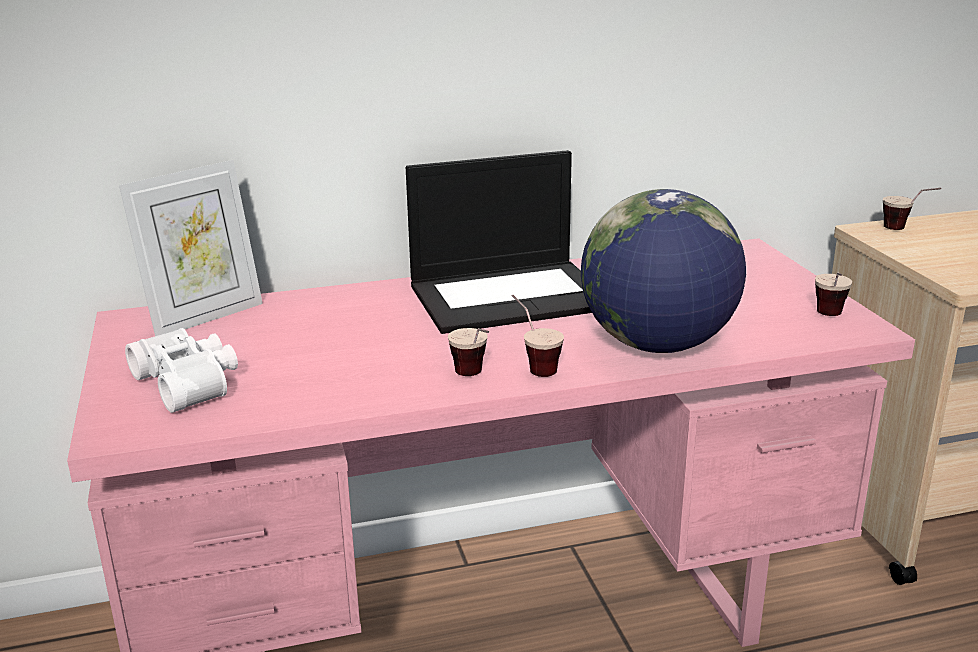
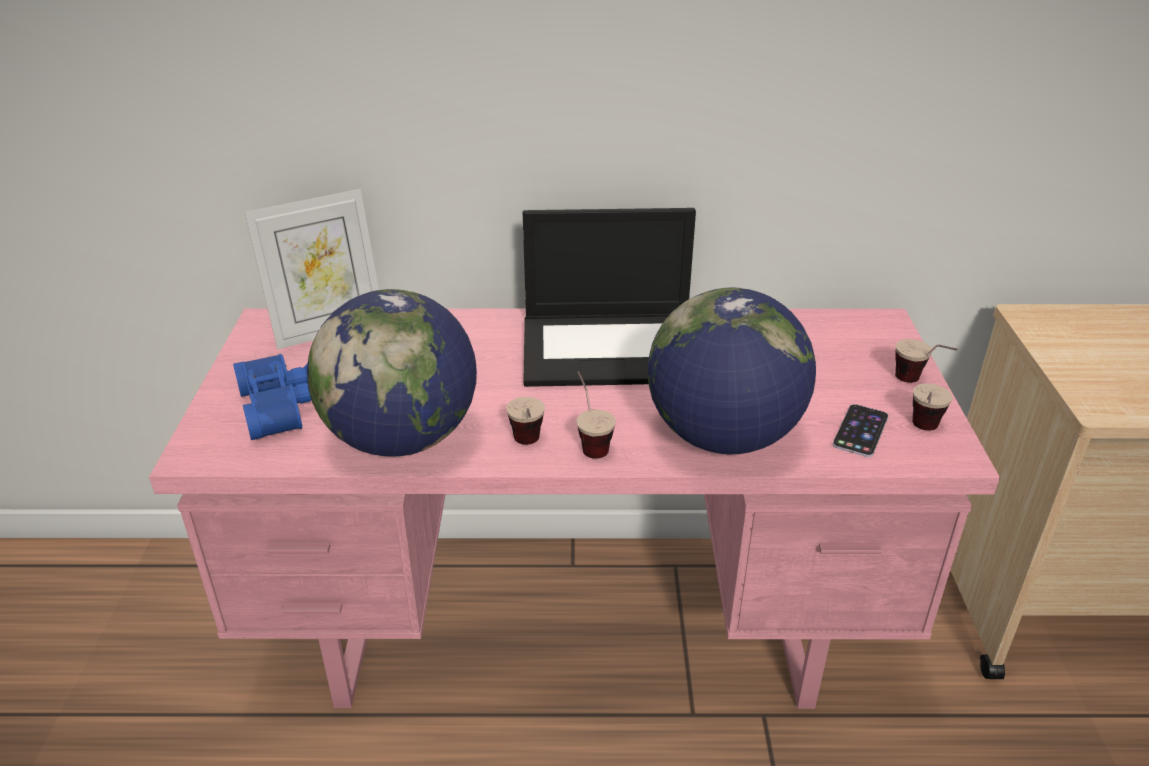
camera: 15 degrees right, 10 degrees up
(190, 382) = (282, 406): white binoculars -> blue binoculars
(339, 389) = (402, 438): none -> globe
(777, 324) = (860, 431): none -> phone
(905, 230) = (1073, 322): cup -> cup (918, 383)

